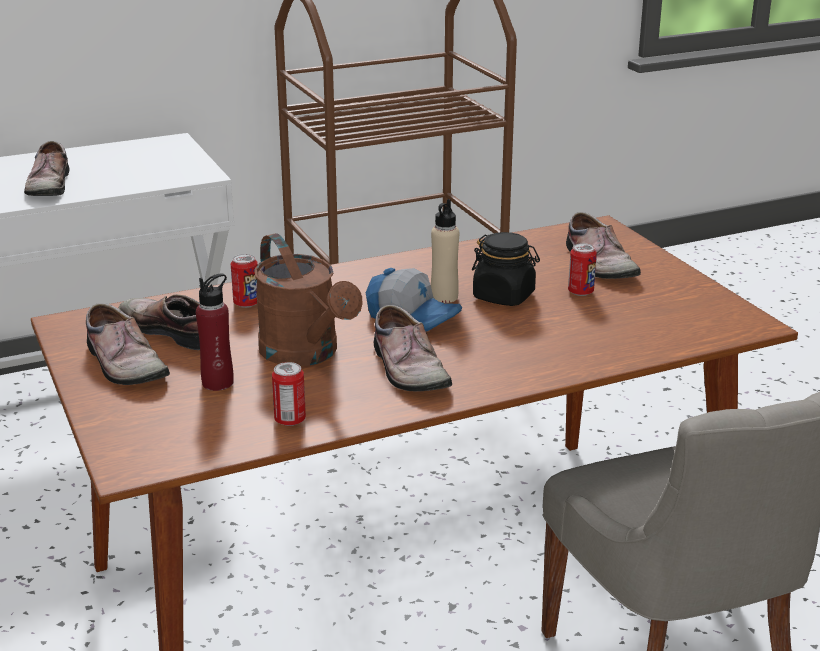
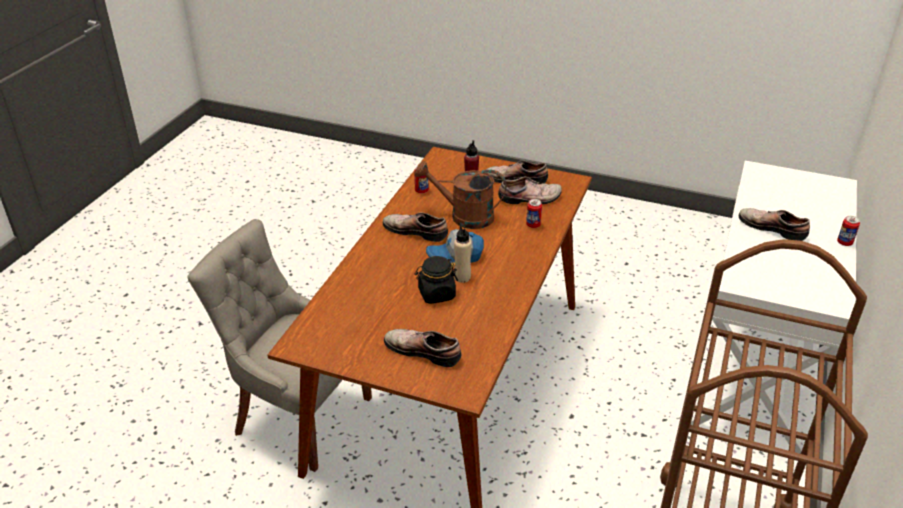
camera: 135 degrees right, 10 degrees up
(580, 292) = (405, 319): can -> can (844, 243)

